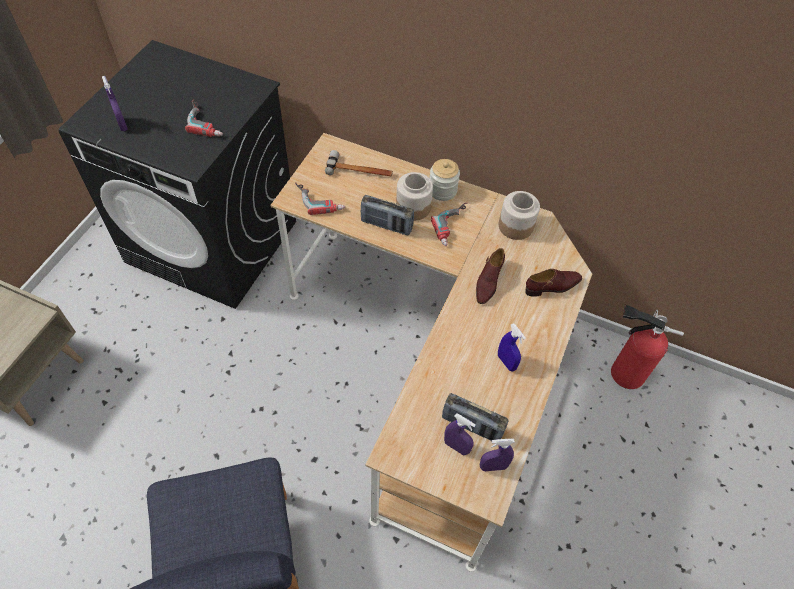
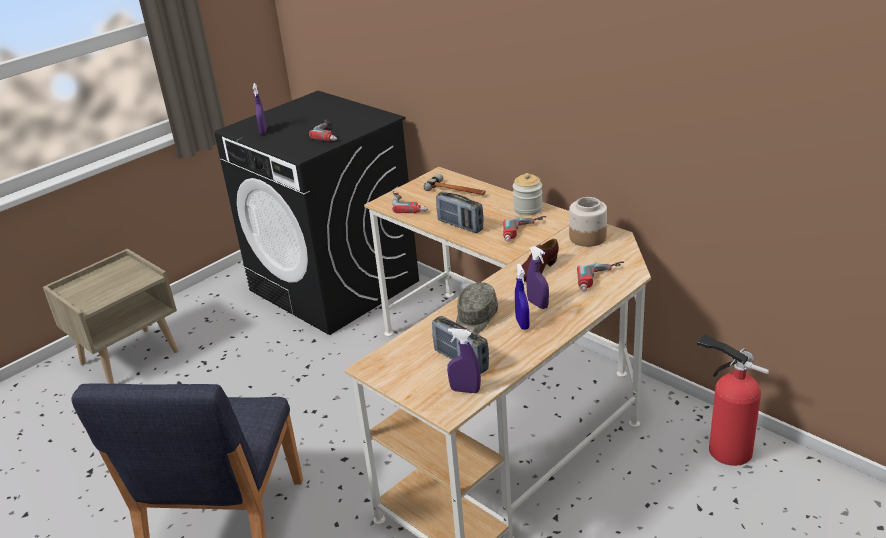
camera: 25 degrees right, 25 degrees down
(413, 207) = (492, 216): jar -> none
(456, 446) = (437, 371): purple spray bottle -> purple spray bottle (538, 304)
(460, 364) = (475, 319): none -> grey cap
(552, 286) = (602, 280): brown shoe -> power drill

